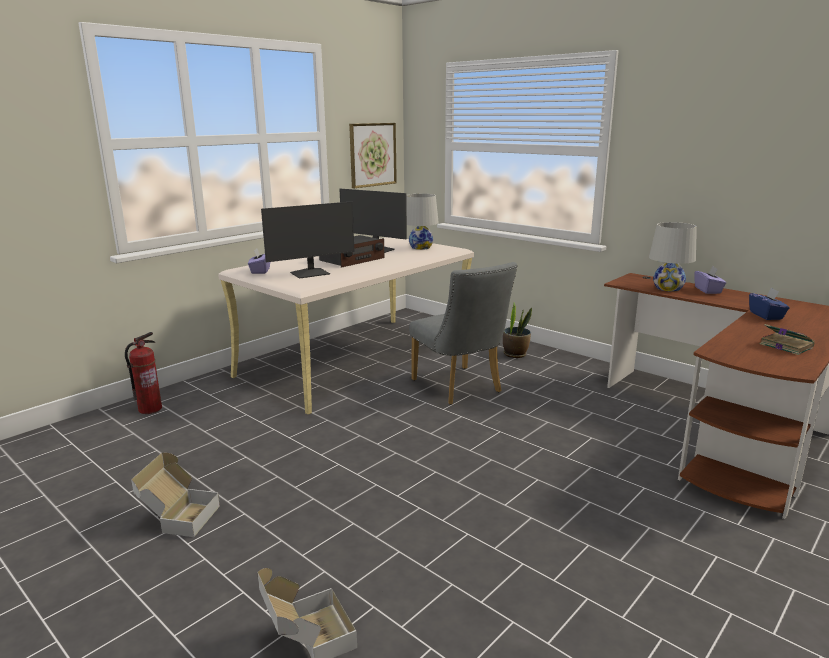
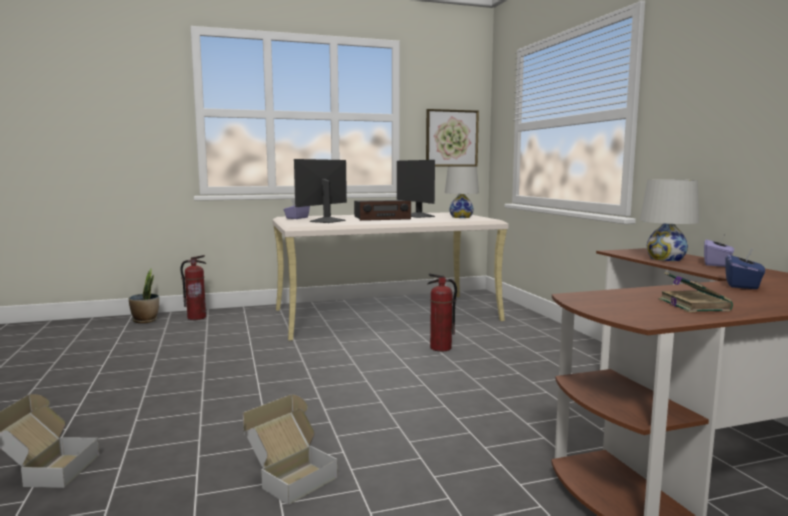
camera: 30 degrees right, 10 degrees down
(179, 517) = (108, 377): cardboard box -> cardboard box (290, 476)
(310, 273) = (326, 221): monitor -> monitor turned 120 degrees clockwise
(460, 388) = (440, 348): grey chair -> fire extinguisher
(515, 354) = (537, 334): potted plant -> potted plant (145, 320)

